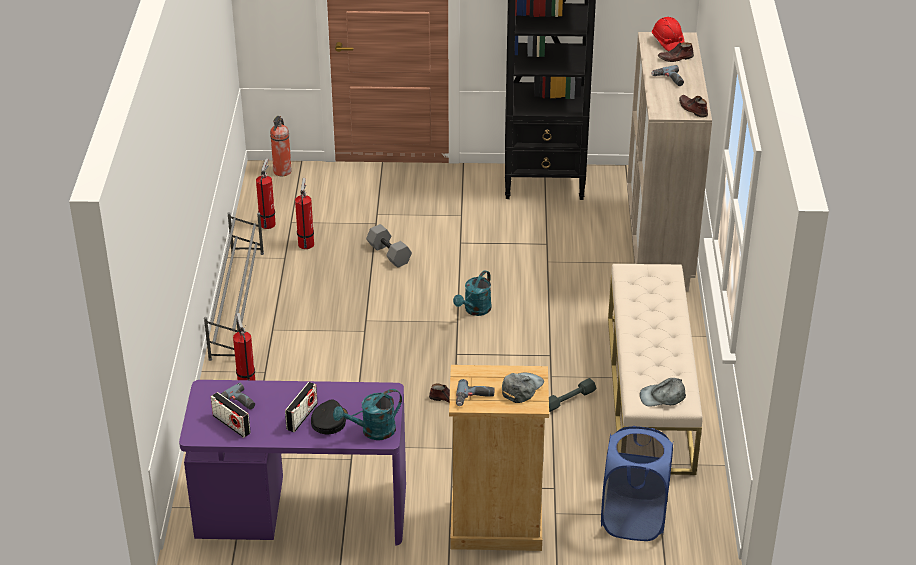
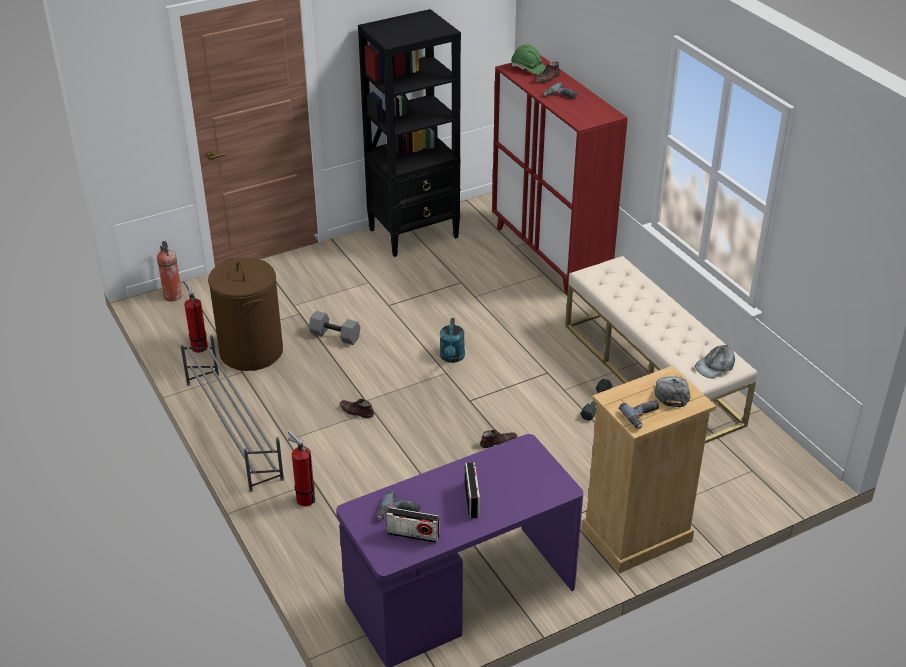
camera: 30 degrees left, 0 degrees up
(306, 243) = (251, 351): fire extinguisher -> brown laundry basket
(329, 421) = (500, 493): black cap -> none
(372, 431) = (548, 487): turquoise watering can -> none
(633, 519) = (736, 483): blue laundry basket -> none
(658, 246) = (550, 254): beige cabinet -> red cabinet
(667, 42) = (527, 68): red hard hat -> green hard hat
(692, 109) = (603, 113): brown shoe -> brown shoe (356, 411)

